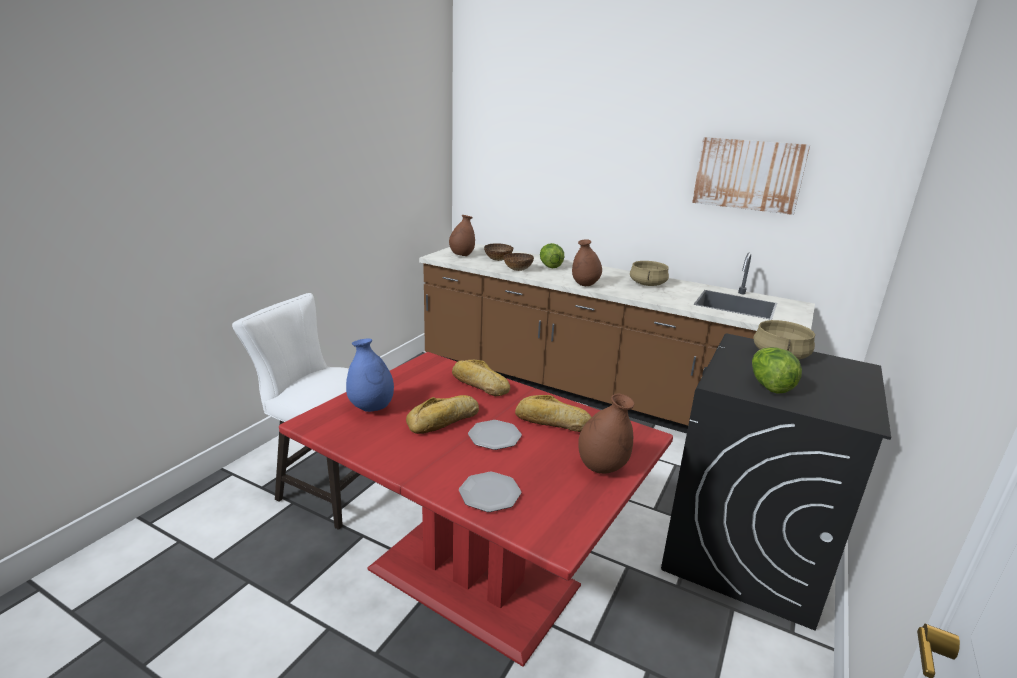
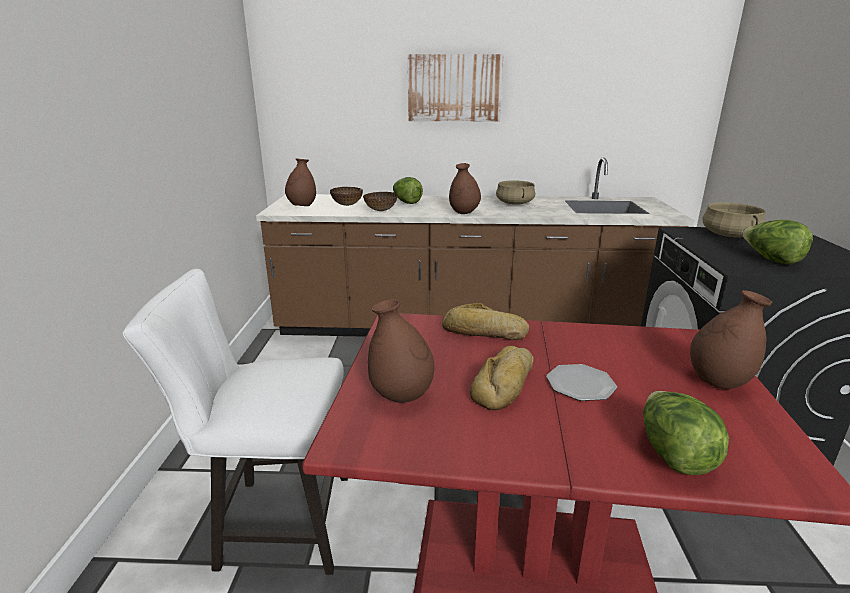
camera: 25 degrees left, 0 degrees up
(371, 408) = (401, 396): blue vase -> brown vase
(489, 494) = (673, 454): plate -> lettuce
(551, 422) = (607, 350): bread -> none
(748, 175) = (587, 84): picture -> picture (454, 88)

